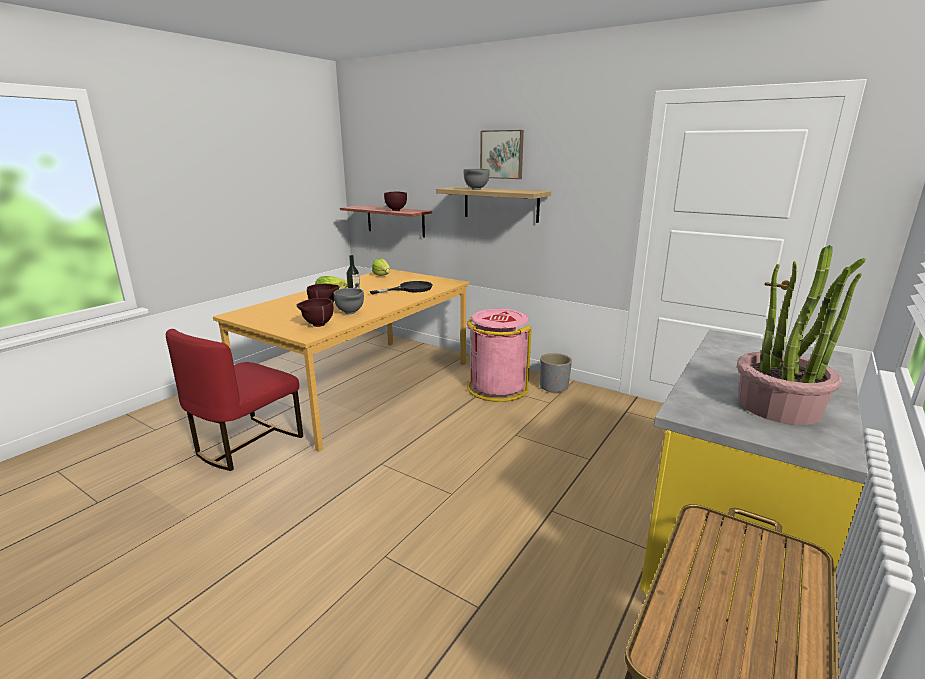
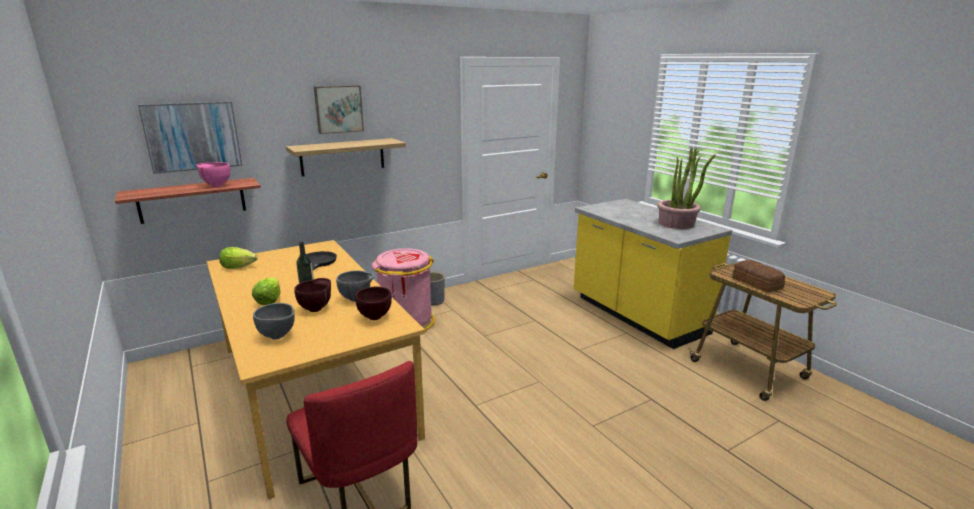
camera: 65 degrees left, 0 degrees up
(396, 210) = (216, 185): brown bowl -> pink bowl
(400, 170) = (192, 136): none -> picture
(476, 189) = (336, 146): grey bowl -> grey bowl (278, 337)
(702, 575) = (757, 283): none -> bread

